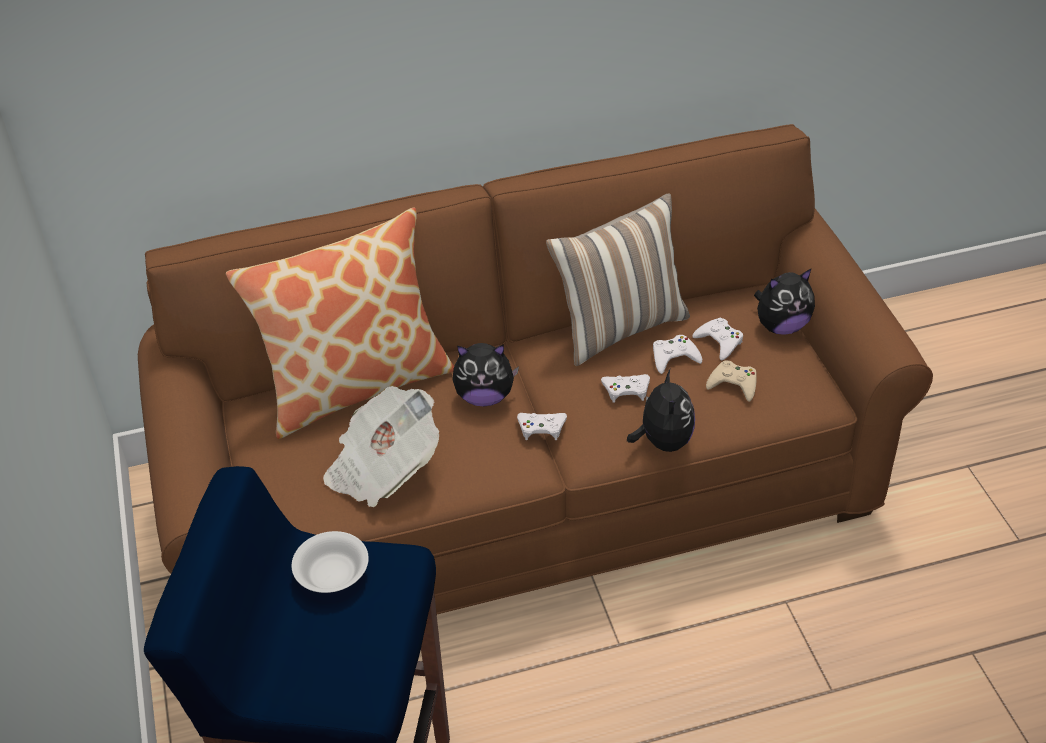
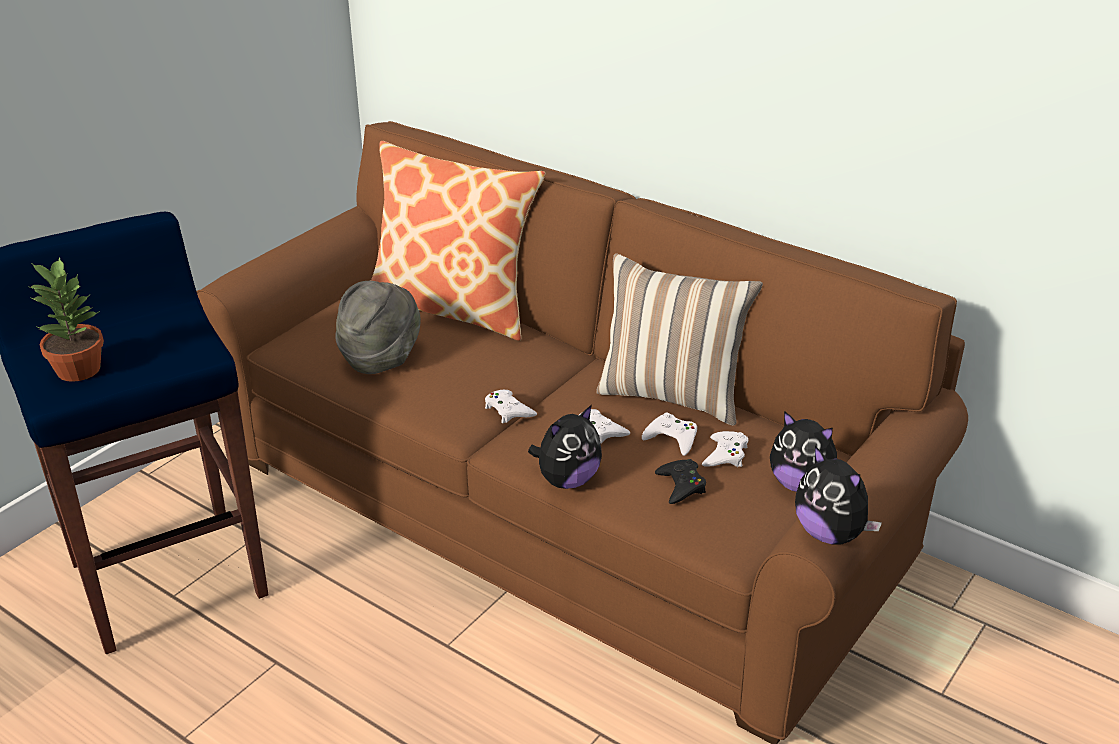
camera: 50 degrees right, 10 degrees down
(333, 574) = (166, 332): white bowl -> none
(335, 664) = (78, 369): none -> potted plant
(383, 468) = (381, 357): newspaper -> grey hat
(485, 396) = (510, 368): plush toy -> plush toy (830, 533)
(733, 384) = (681, 486): beige game controller -> black game controller

